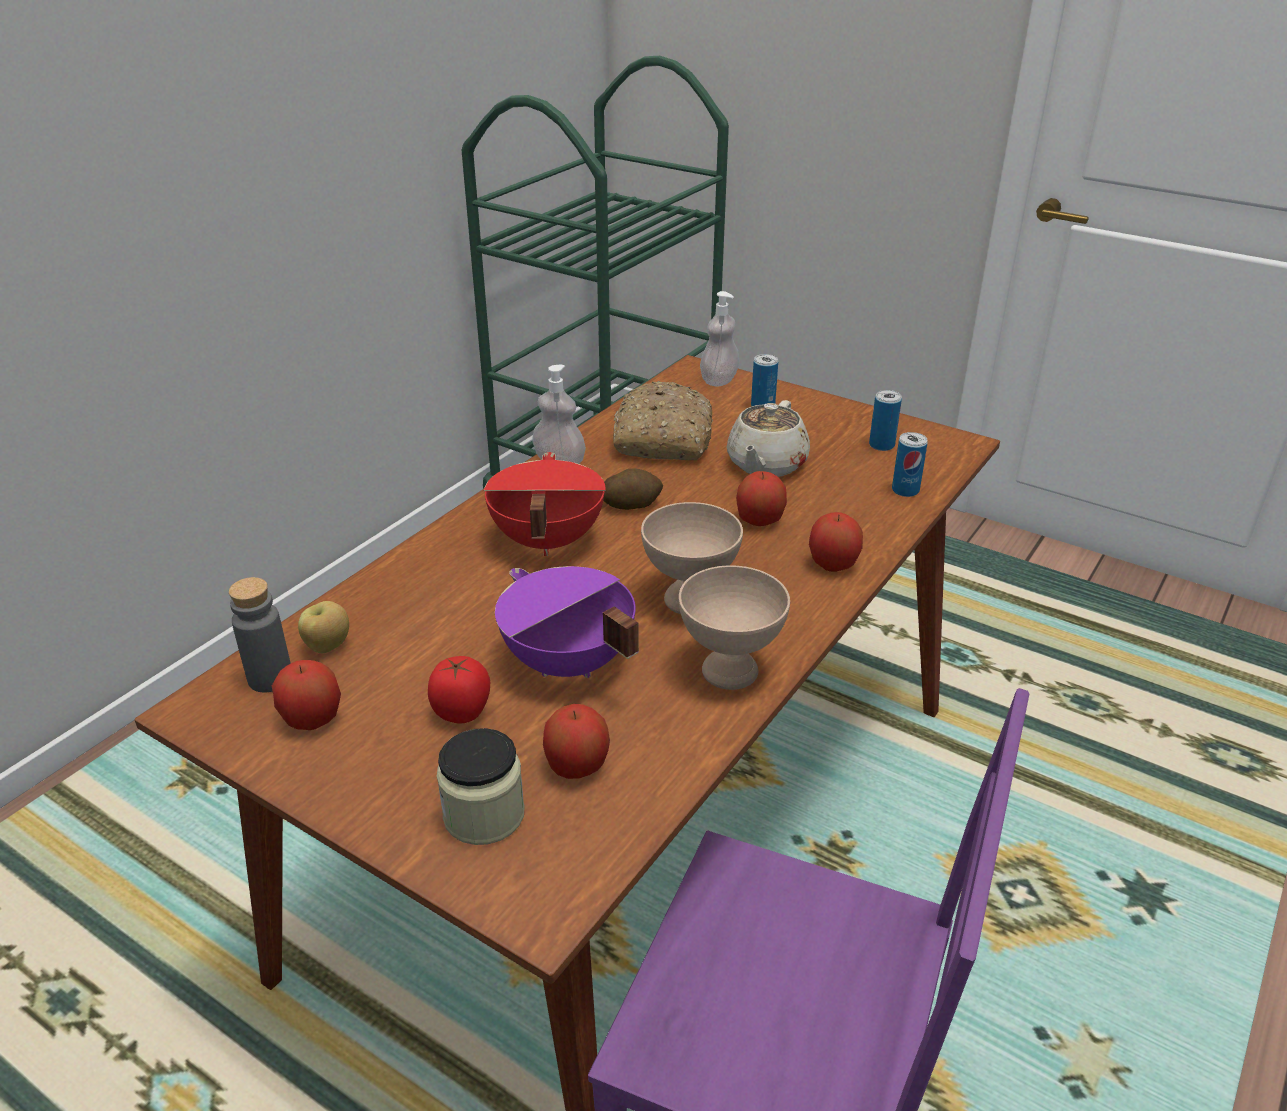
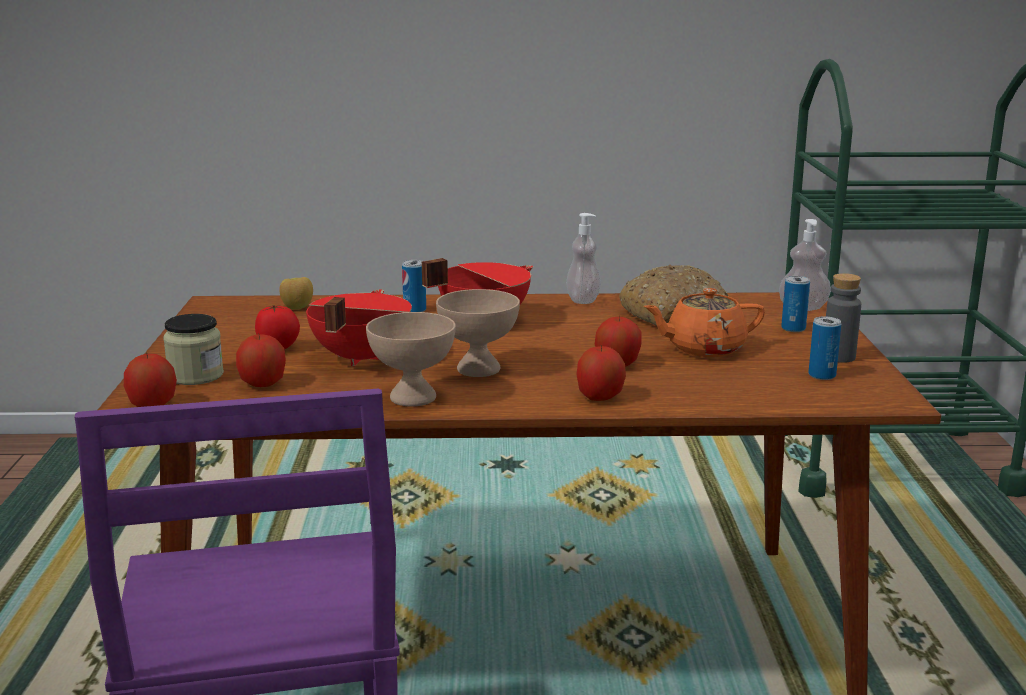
camera: 55 degrees right, 15 degrees down
(270, 678) = (255, 306): grey bottle -> grey bottle (838, 357)
(312, 719) = (232, 323): apple -> apple (152, 406)
(567, 663) = (358, 358): purple cooking pot -> red cooking pot
(632, 504) = (568, 328): potato -> none
(766, 464) = (703, 349): beige teapot -> orange teapot
(905, 490) = (763, 397): can -> can (414, 310)

